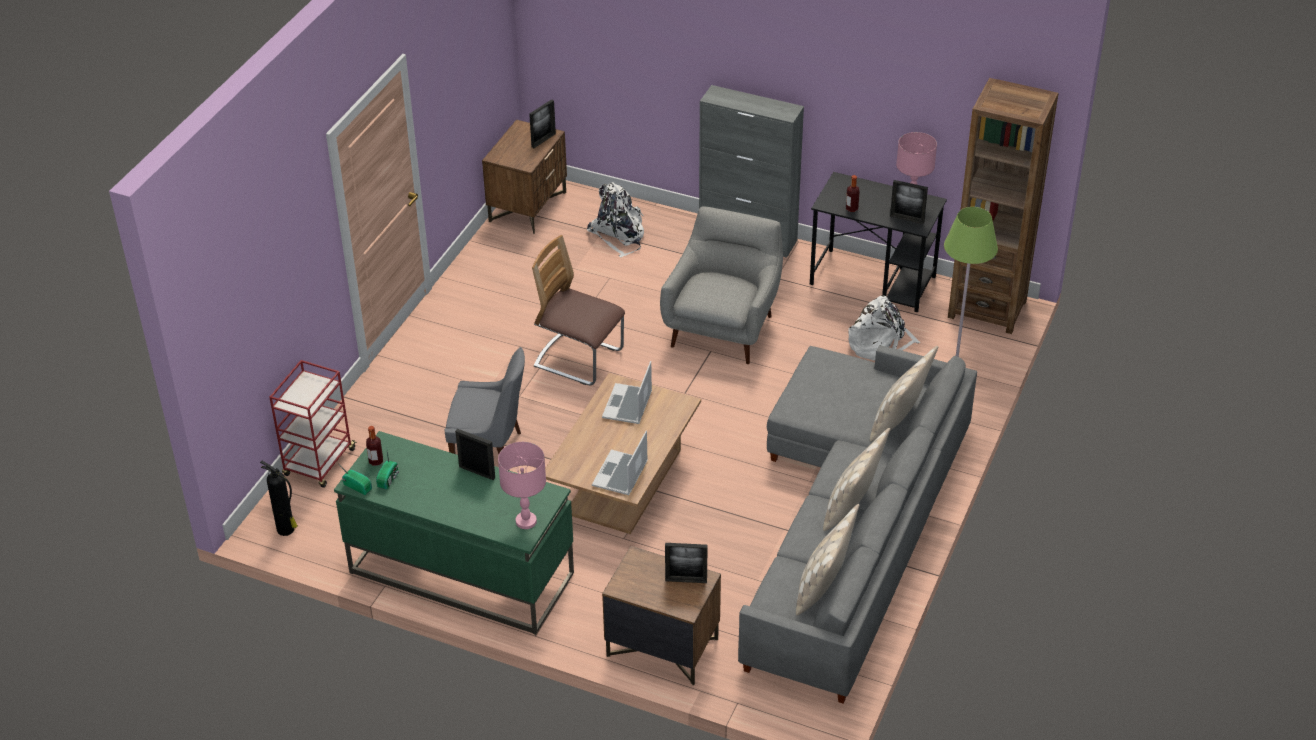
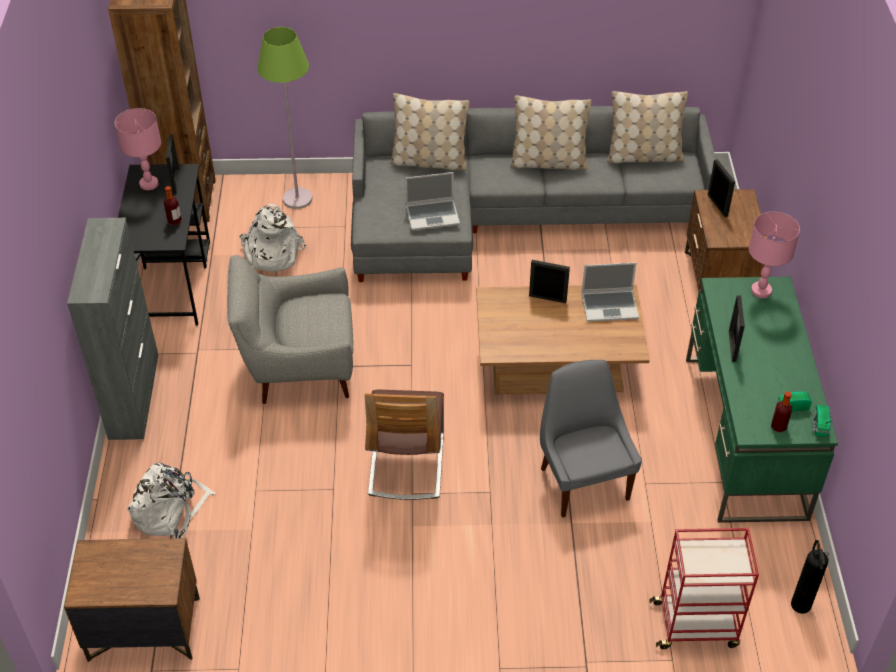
camera: 115 degrees left, 5 degrees up
(543, 140) = (107, 554): picture frame -> picture frame (547, 298)
(628, 406) = (518, 332): laptop -> laptop (433, 215)

